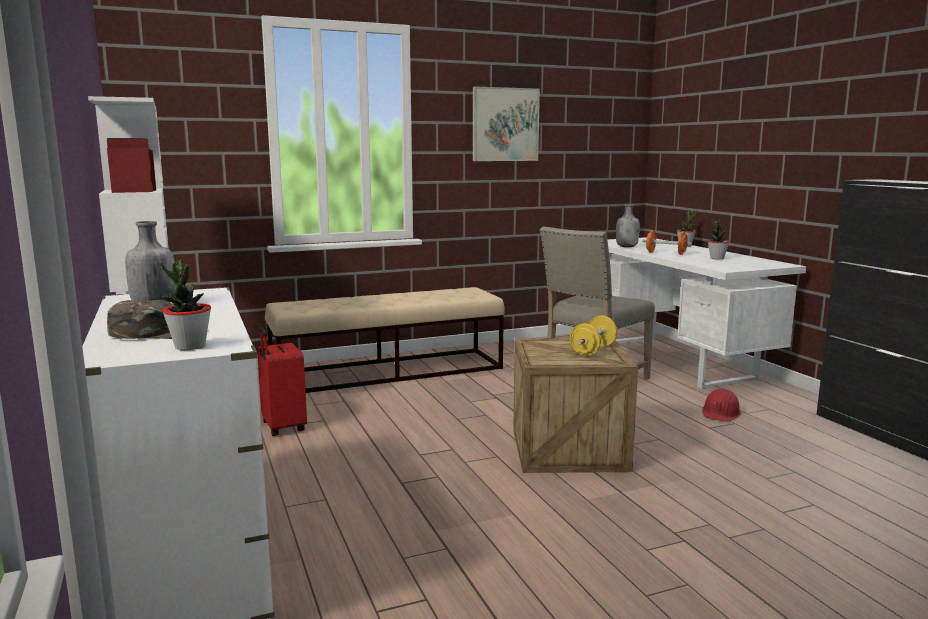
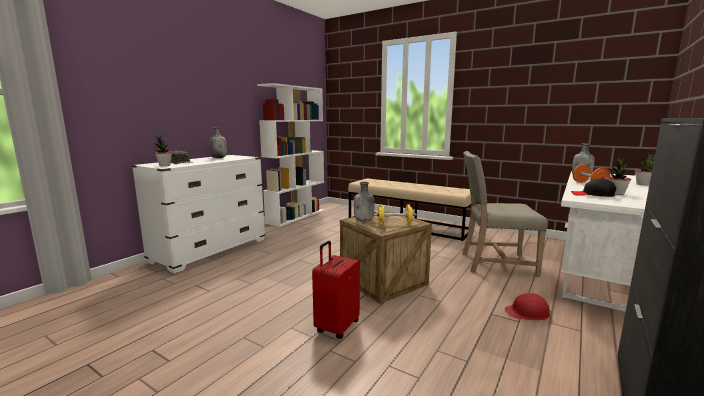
camera: 55 degrees right, 0 degrees up
(282, 427) = (321, 229): red suitcase -> red suitcase (336, 327)
(505, 124) = (518, 86): picture -> none
(552, 358) = (364, 220): none -> grey bottle
(715, 263) = (592, 195): none -> black cap

